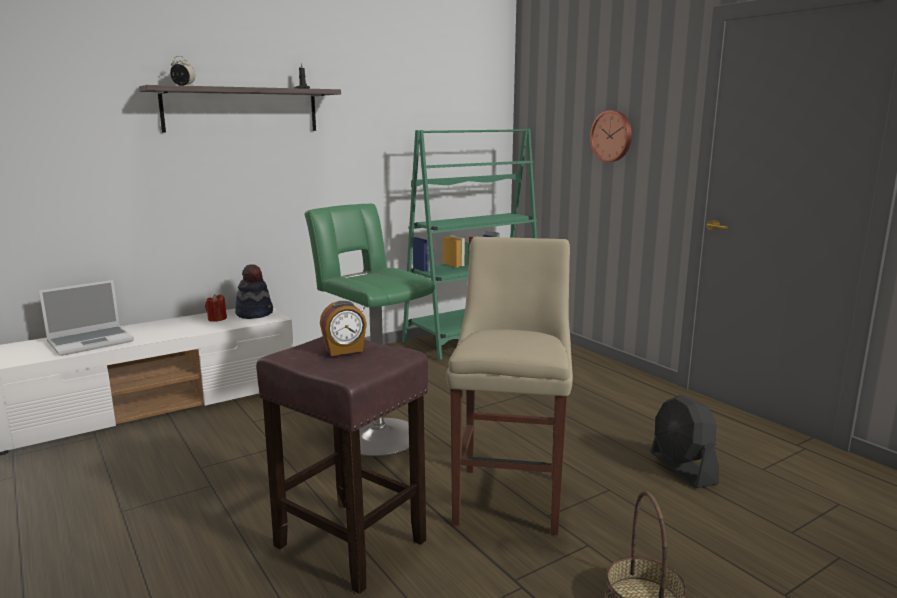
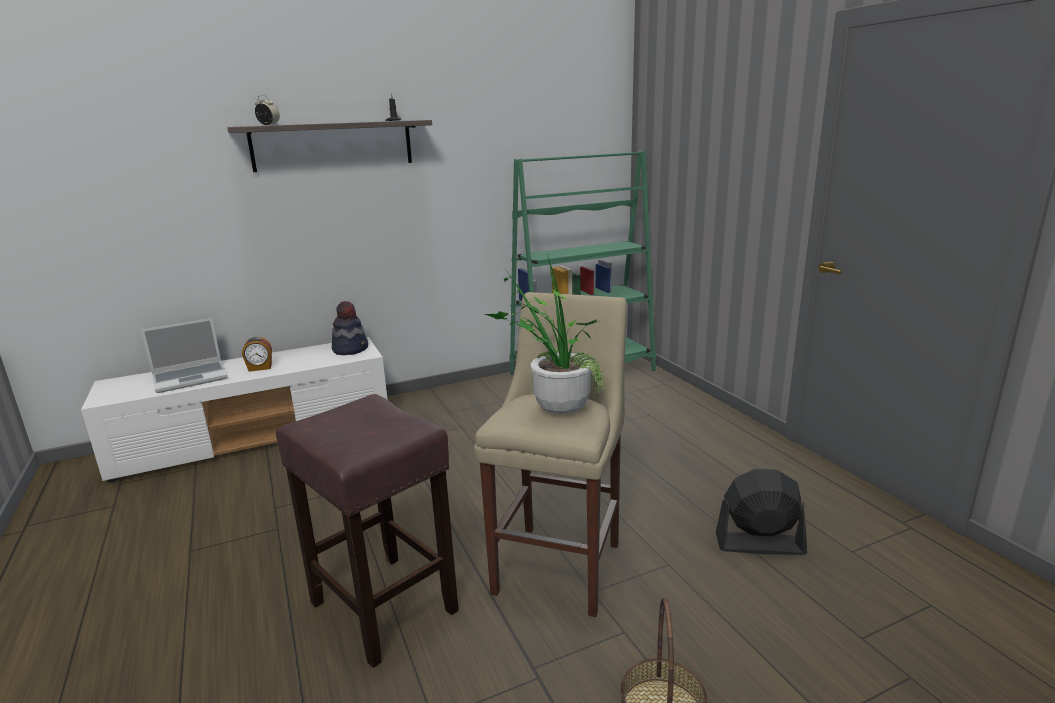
camera: 10 degrees right, 5 degrees up
(217, 319) = (313, 354): red candle -> none
(344, 350) = (364, 421): alarm clock -> alarm clock (260, 368)
(375, 434) = (449, 479): green stool -> none
(512, 336) = (552, 406): none -> potted plant
(612, 136) = (726, 161): wall clock -> none
(683, 468) = (759, 544): black fan -> black fan turned 105 degrees clockwise

